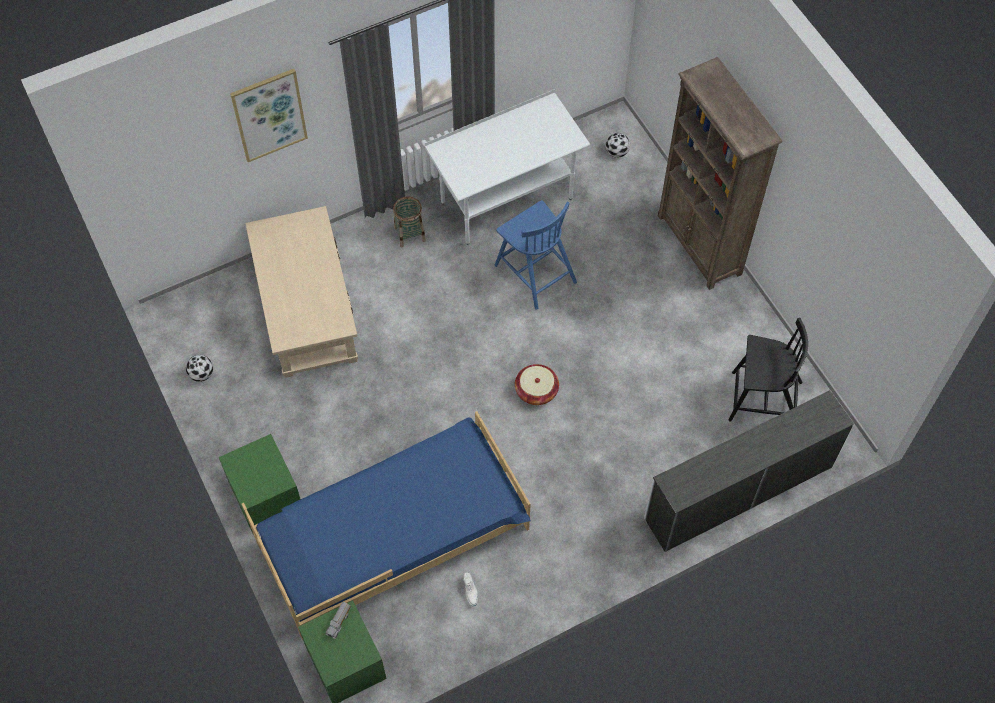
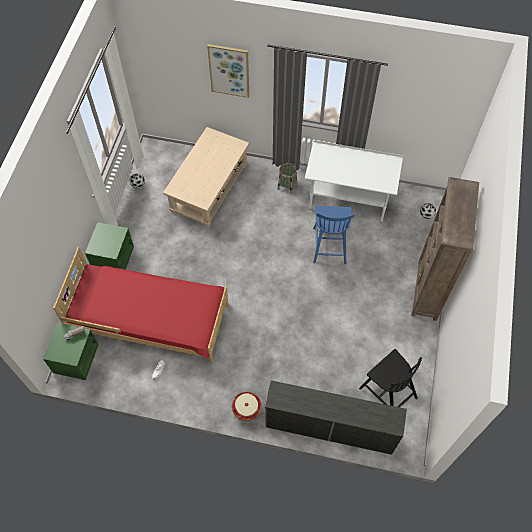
camera: 40 degrees right, 0 degrees up
(394, 534) = (150, 318): blue bed -> red bed
(536, 390) = (277, 301): basket -> basket (246, 409)

